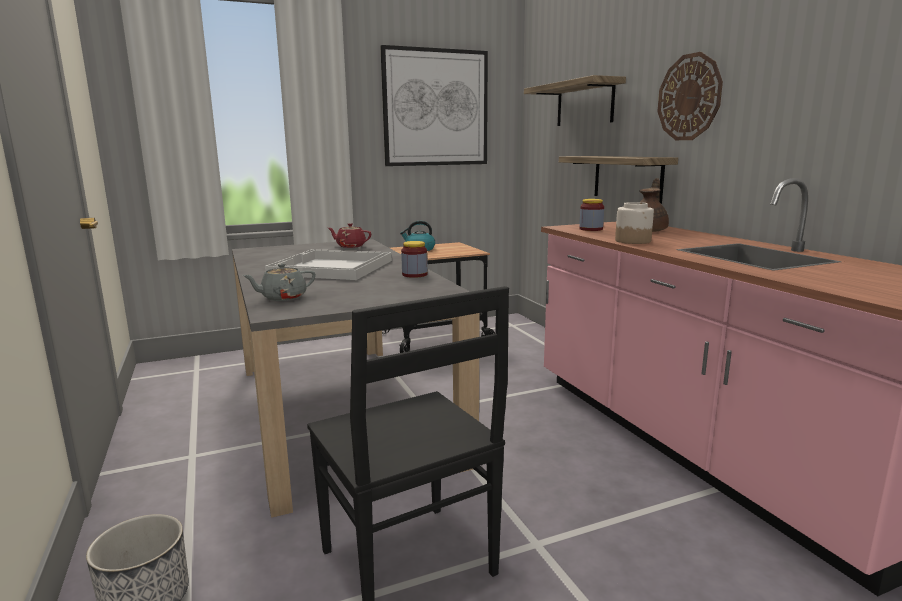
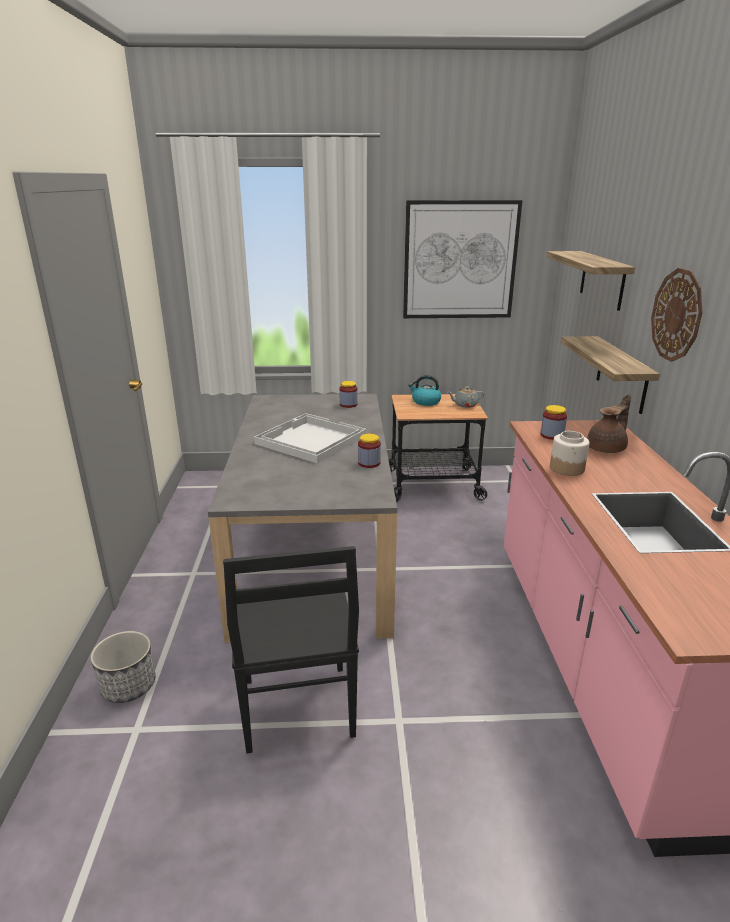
camera: 20 degrees right, 10 degrees up
(283, 297) = (248, 480): grey teapot -> grey teapot (465, 405)
(350, 246) = (348, 404): red teapot -> jar

